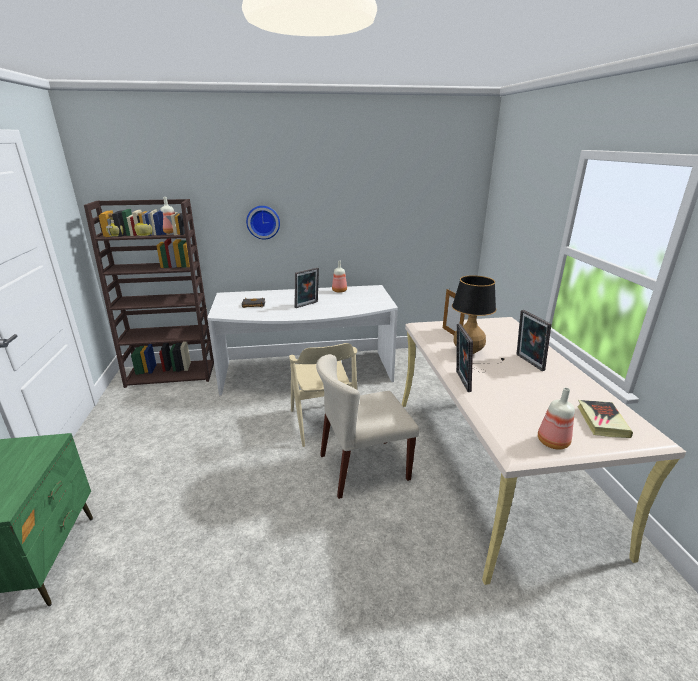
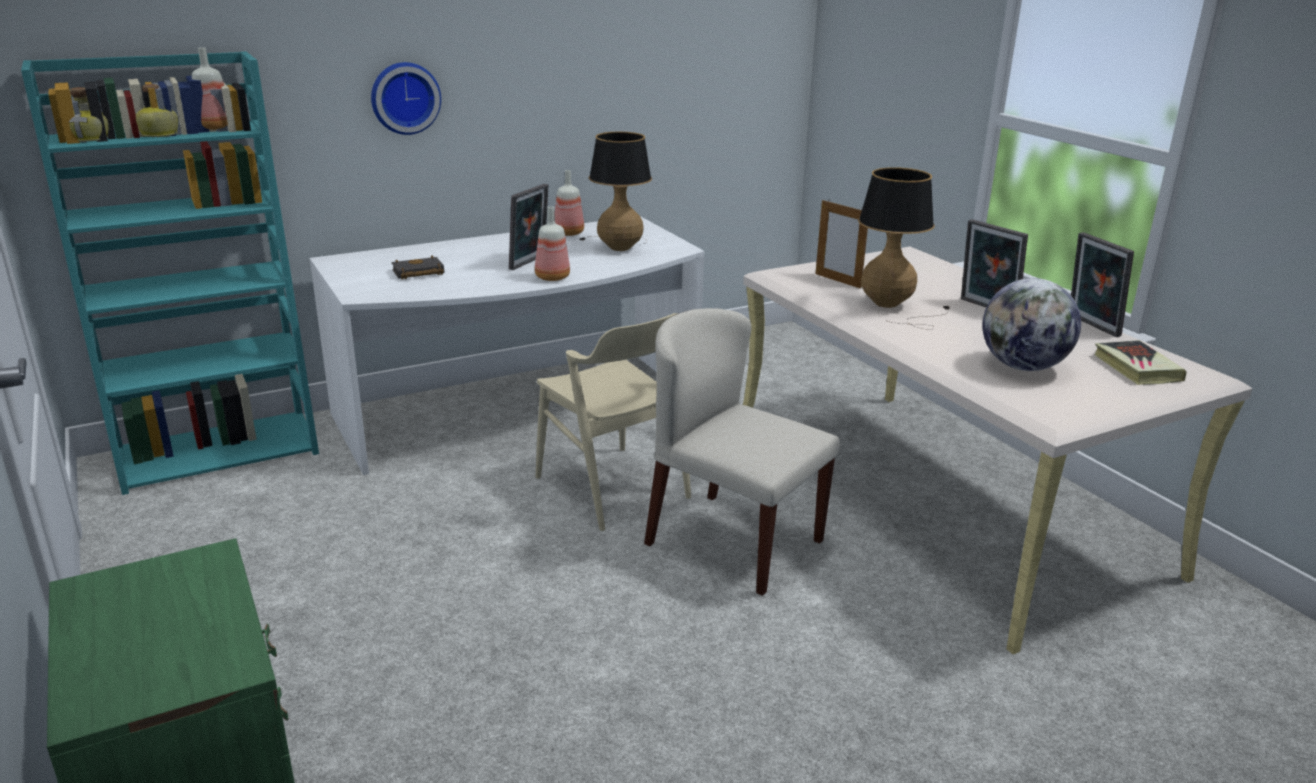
camera: 20 degrees left, 0 degrees up
(172, 373) = (220, 451): brown bookcase -> turquoise bookcase
(357, 300) = (620, 246): none -> table lamp
(363, 467) = (732, 542): beige chair -> beige chair turned 75 degrees clockwise
(460, 381) = (909, 345): picture frame -> picture frame (1090, 326)
(522, 408) = (1023, 367): none -> globe
(551, 442) = (1092, 402): bottle -> bottle (551, 278)

